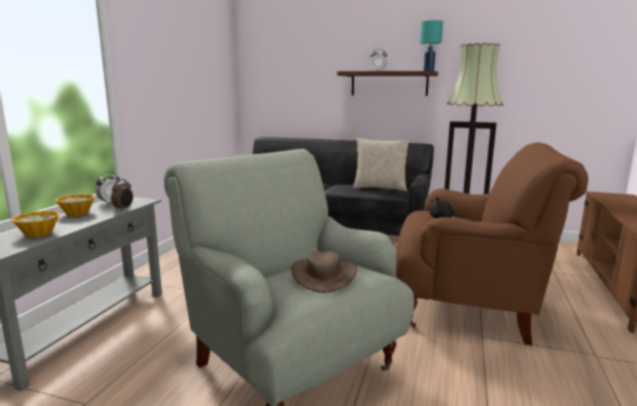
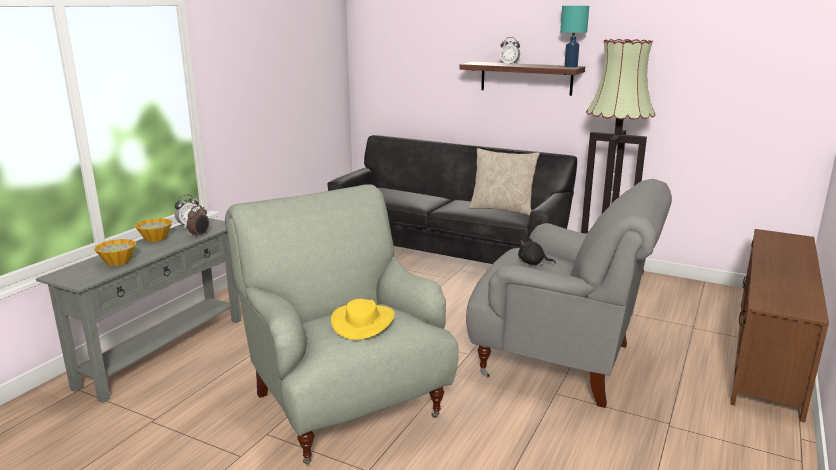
camera: 10 degrees right, 5 degrees up
(324, 275) = (363, 322): brown hat -> yellow hat
(467, 307) = (559, 360): brown armchair -> grey armchair

